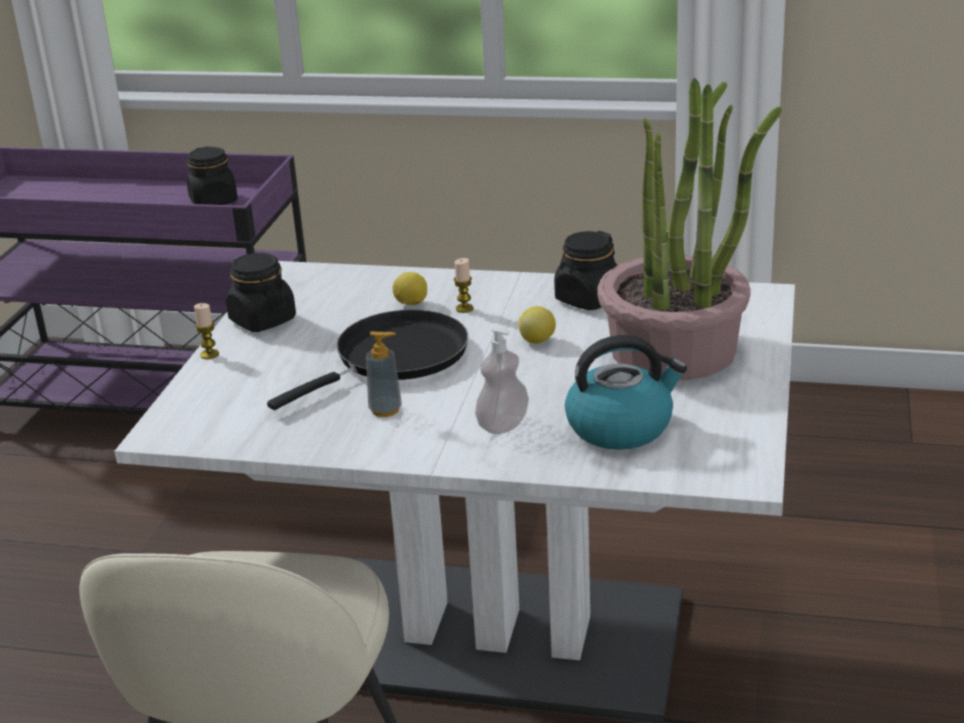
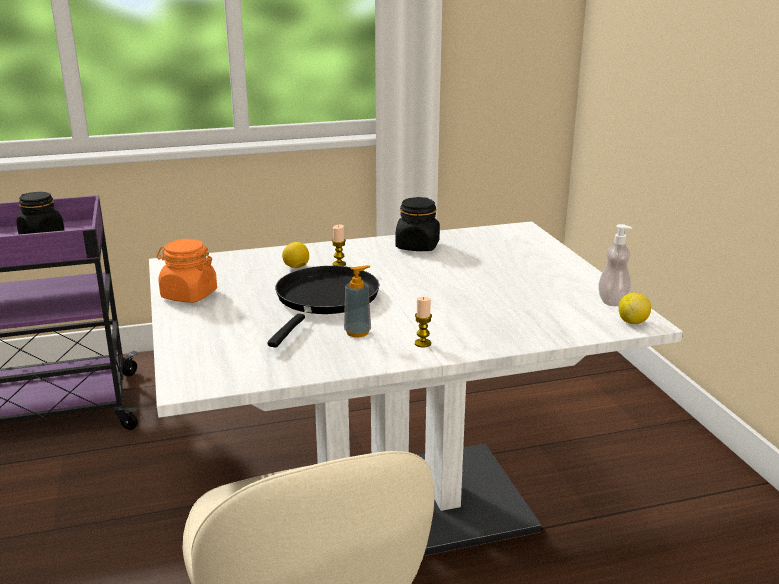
camera: 30 degrees left, 5 degrees down
(209, 354) = (169, 324): candle -> candle (422, 343)
(262, 320) = (189, 295): black jar -> orange jar
(503, 425) = (454, 325): soap dispenser -> soap dispenser (612, 301)
(538, 340) = (414, 273): lemon -> lemon (632, 322)
(621, 427) = (532, 310): kettle -> none
(675, 350) = (509, 264): potted plant -> none

